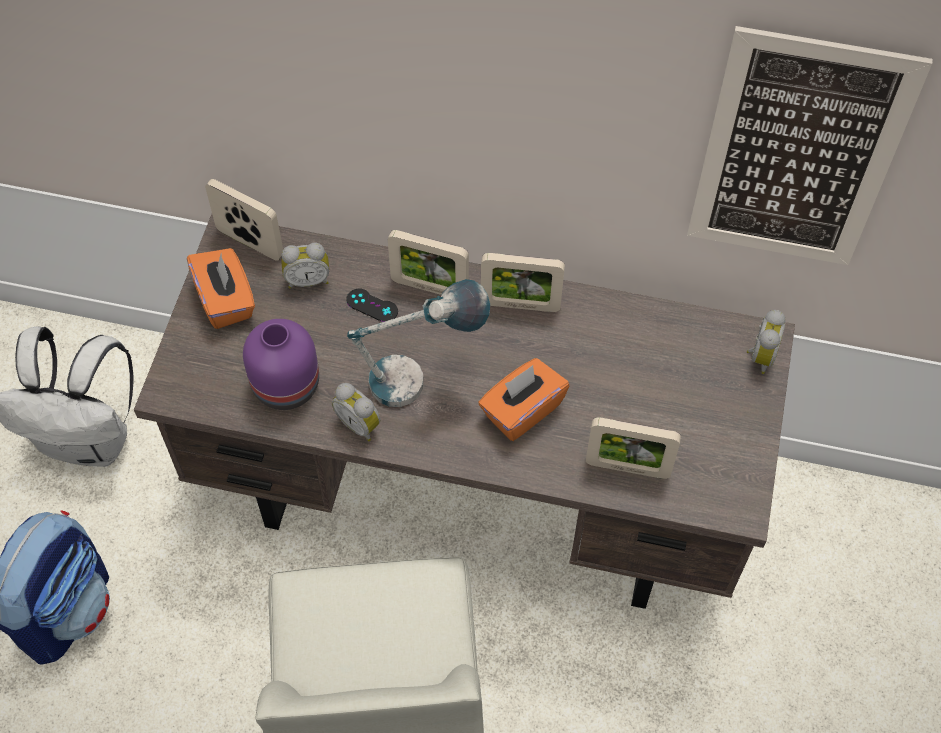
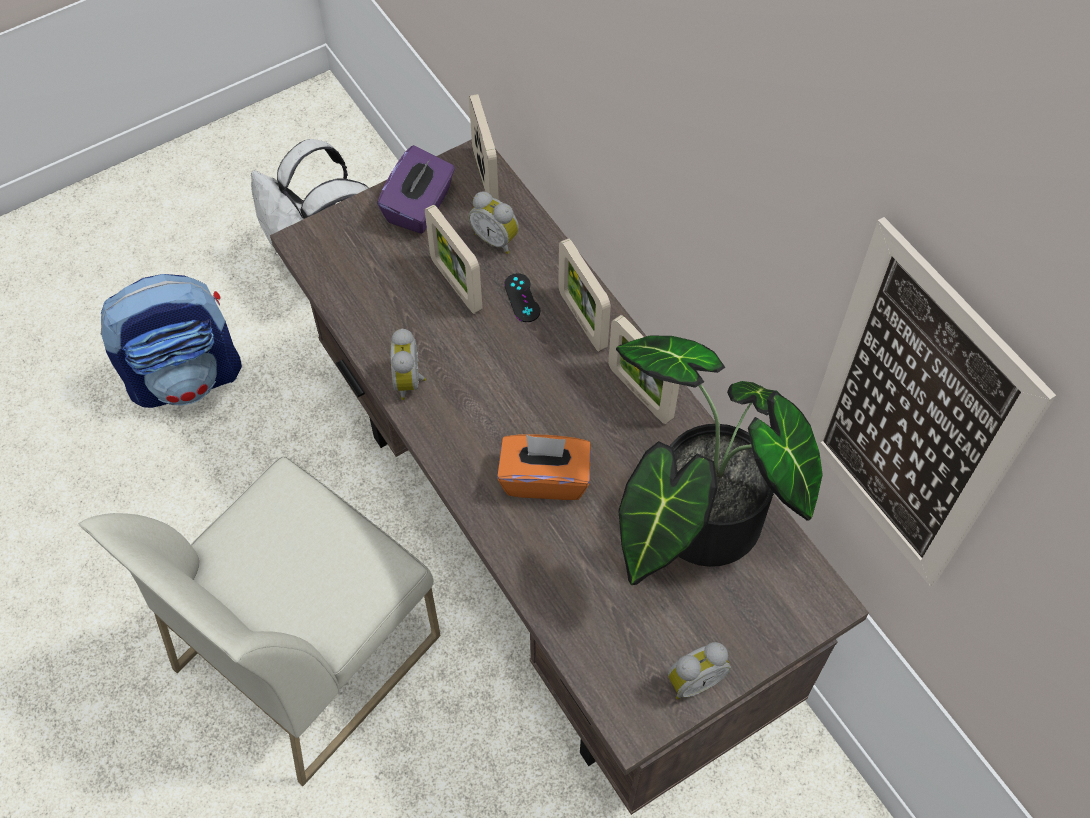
camera: 45 degrees right, 0 degrees up
(226, 300) = (420, 207): orange tissue box -> purple tissue box
(286, 387) = (390, 307): purple vase -> none
(421, 380) = (493, 387): table lamp -> none
(627, 468) = (577, 600): picture frame -> picture frame (456, 285)
(643, 358) = (694, 524): none -> potted plant
(759, 355) = (802, 611): alarm clock -> alarm clock (693, 679)

